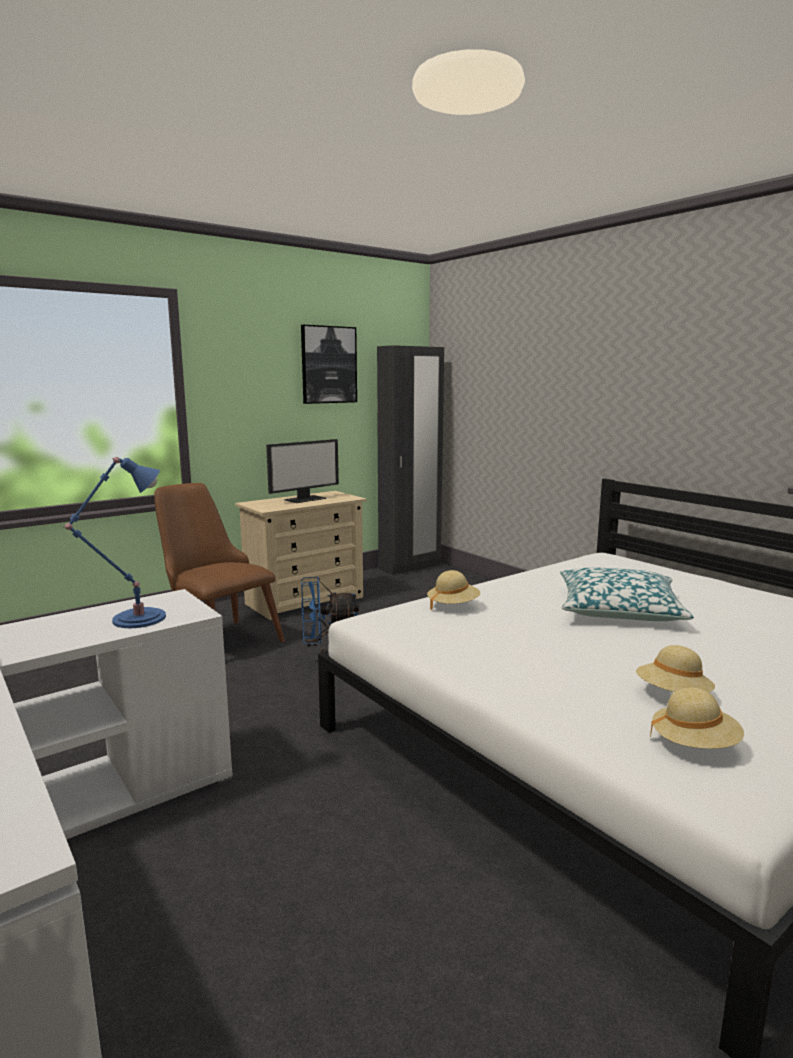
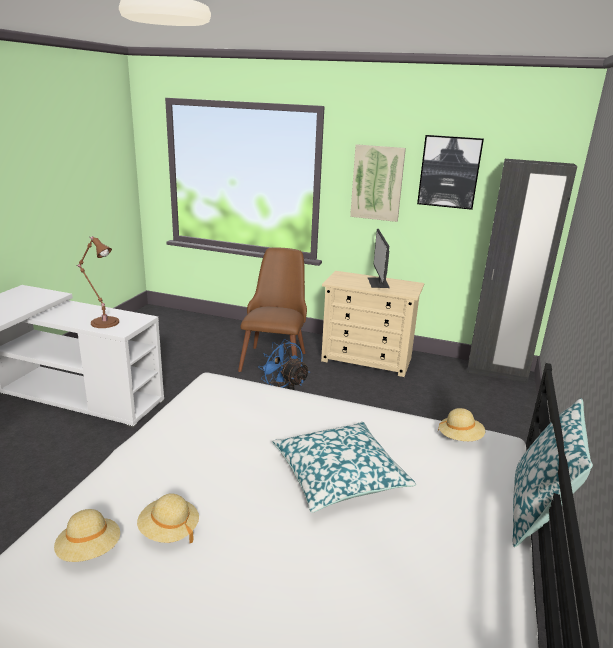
camera: 55 degrees right, 10 degrees up
(134, 619) = (103, 322): blue table lamp -> brown table lamp
(256, 385) = (377, 183): none -> picture
(305, 499) = (379, 283): monitor -> monitor turned 75 degrees clockwise
(453, 606) = (268, 401): beige hat -> beige hat (460, 438)
(701, 571) = (537, 512): none -> pillow

